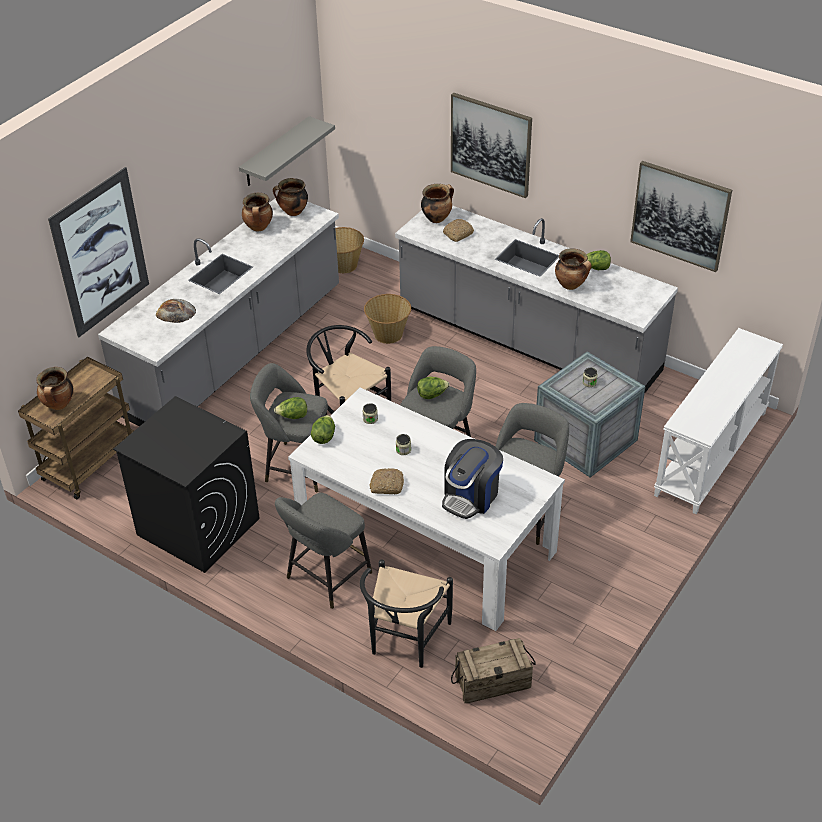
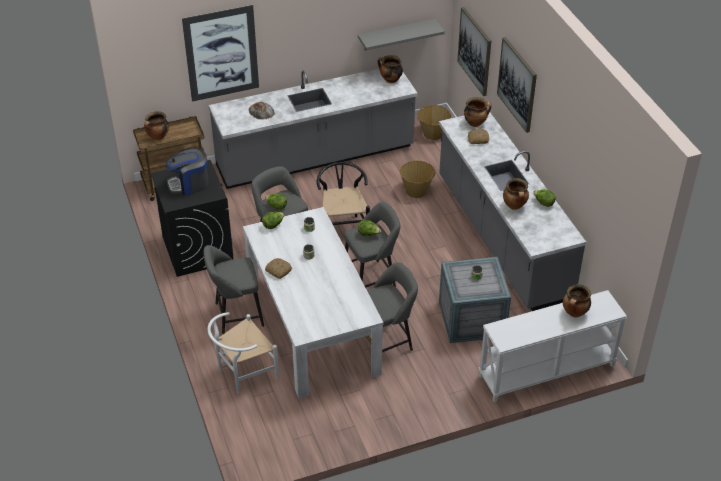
camera: 35 degrees right, 0 degrees up
(259, 228) = (360, 81): cooking pot -> cooking pot (574, 313)
(405, 641) = (243, 374): black chair -> white chair
(471, 496) = (318, 302): coffee machine -> coffee machine (189, 184)
(492, 682) = (267, 424): crate -> none
(680, 215) = (594, 187): picture -> picture (475, 51)

